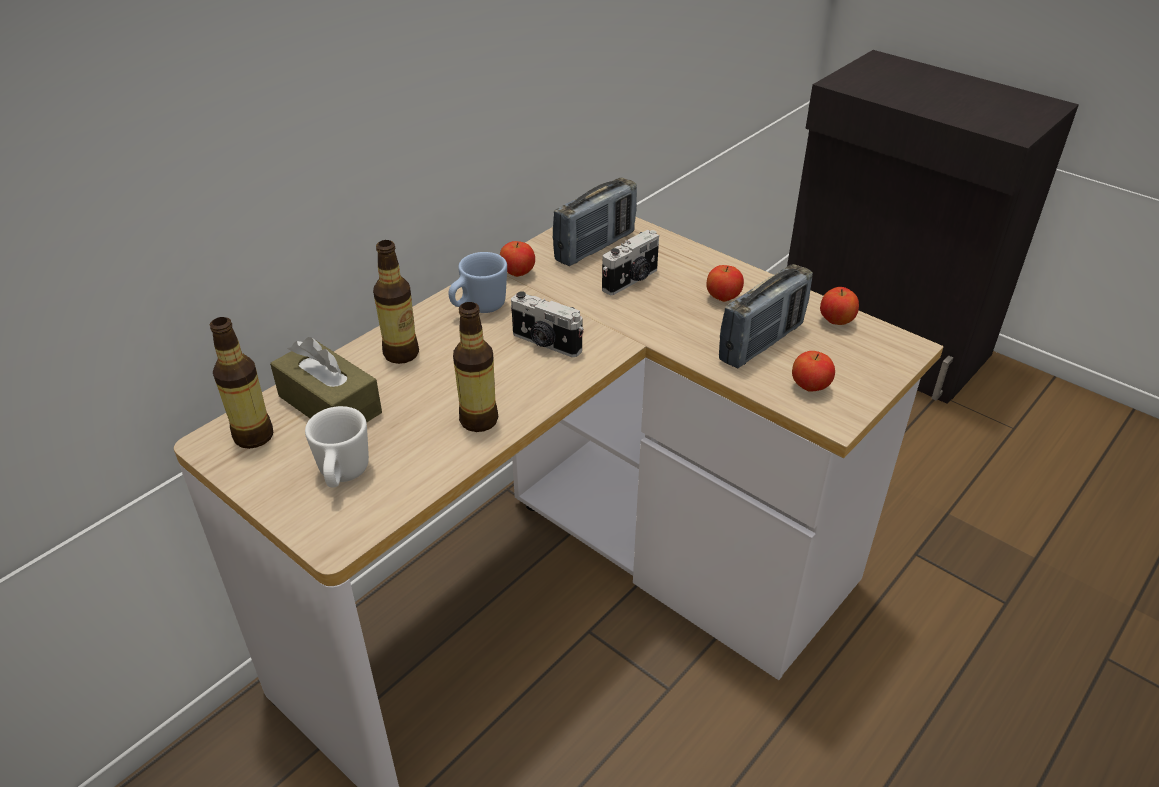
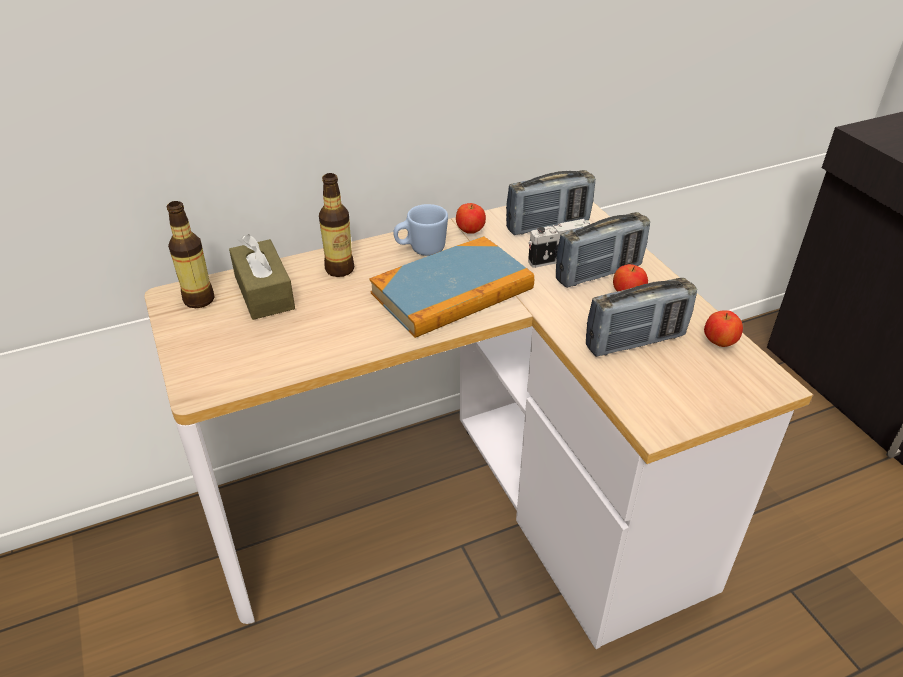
camera: 25 degrees right, 0 degrees up
(343, 476) = (236, 346): white mug -> none
(479, 420) = (359, 336): bottle -> none
(545, 343) = (452, 291): camera -> book
(680, 284) = (599, 273): none -> radio
(810, 387) = (652, 392): apple -> none

